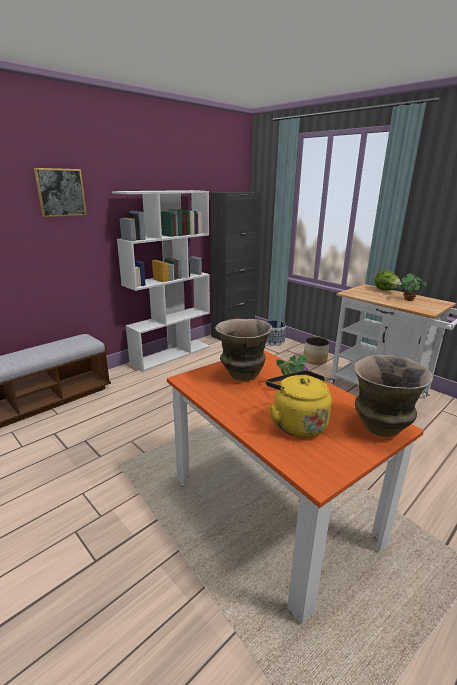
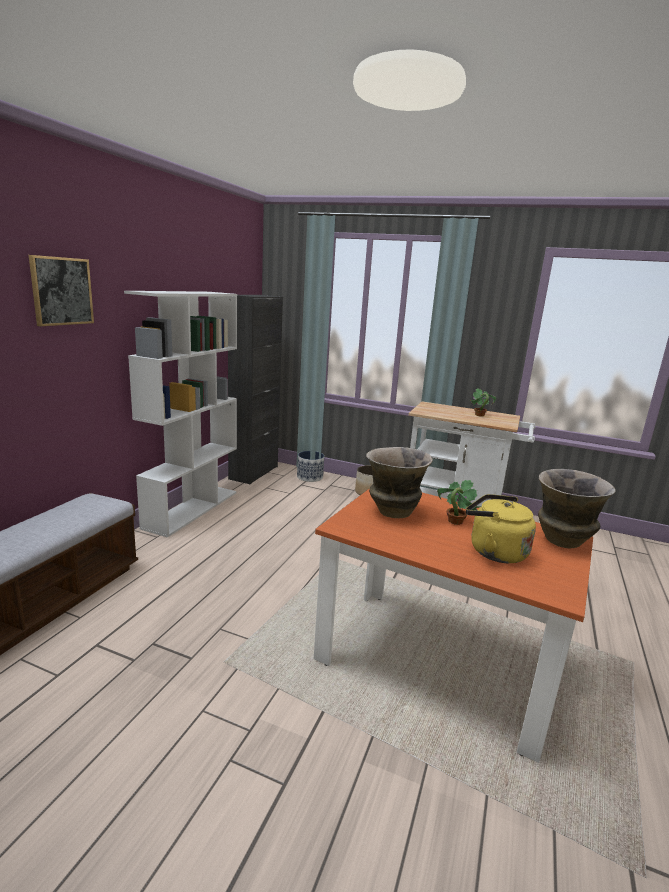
camera: 25 degrees left, 5 degrees down
(386, 290) = (450, 407): lettuce -> none

